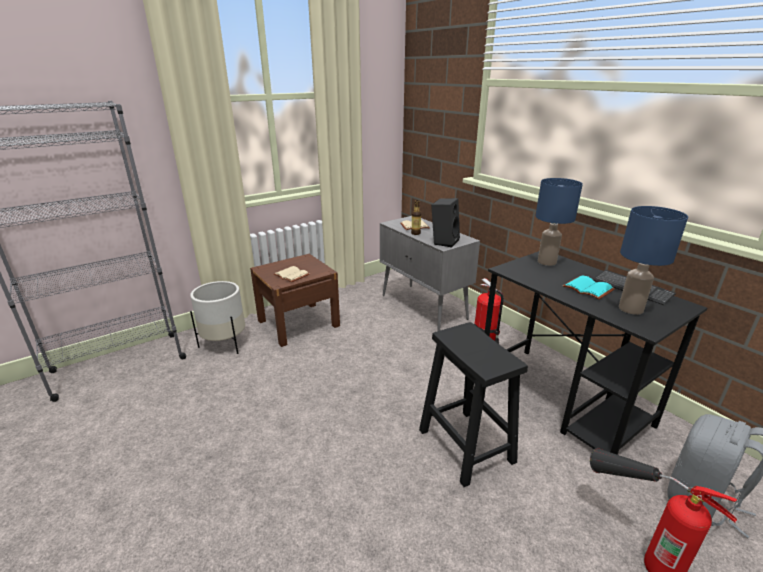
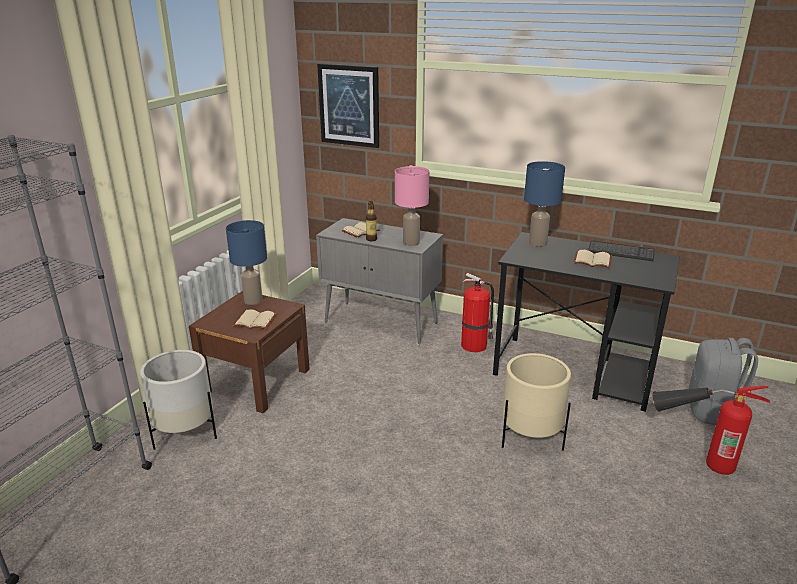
camera: 30 degrees left, 0 degrees up
(432, 121) = (349, 105): none -> picture
(444, 241) = (410, 242): black speaker -> pink table lamp
(464, 444) = (530, 437): black stool -> beige planter
(586, 289) = (591, 261): turquoise book -> beige book
(631, 309) = (637, 270): blue table lamp -> blue table lamp (253, 301)

